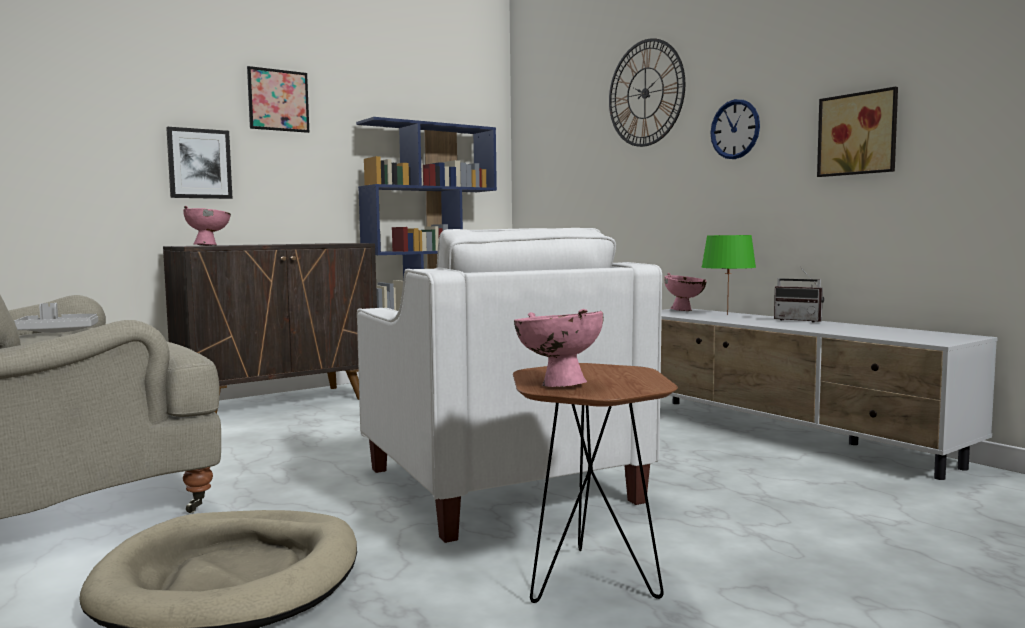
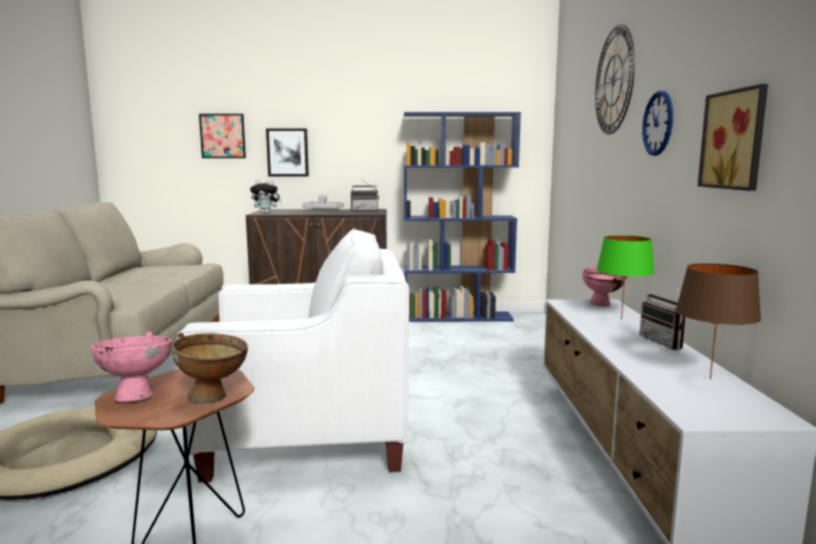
camera: 35 degrees right, 5 degrees up
(58, 332) = (153, 268): grey tray -> grey tray (324, 210)
(209, 245) = (267, 213): pink bowl -> plush toy
(278, 100) = (343, 103): picture -> picture (222, 136)
(325, 243) = (364, 210): none -> radio
(498, 485) = (307, 435): white armchair -> white armchair turned 105 degrees counterclockwise
(639, 374) = (215, 398): none -> brown bowl
(882, 329) = (709, 378): none -> brown table lamp

